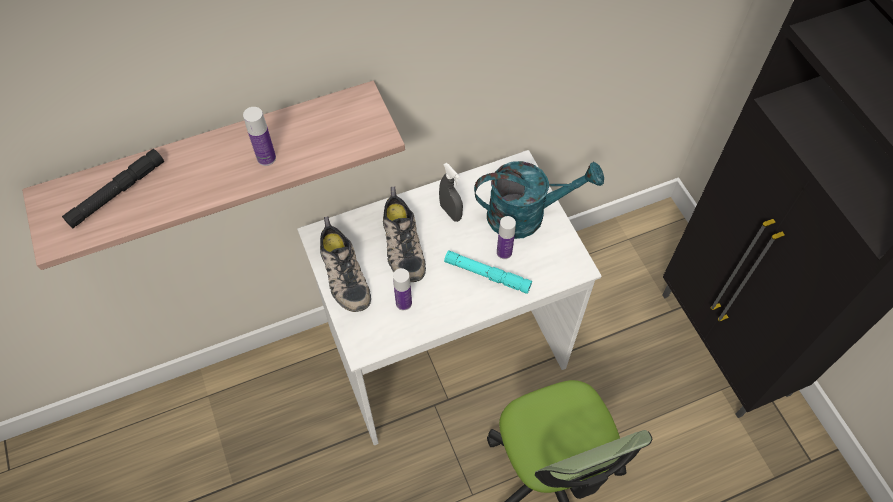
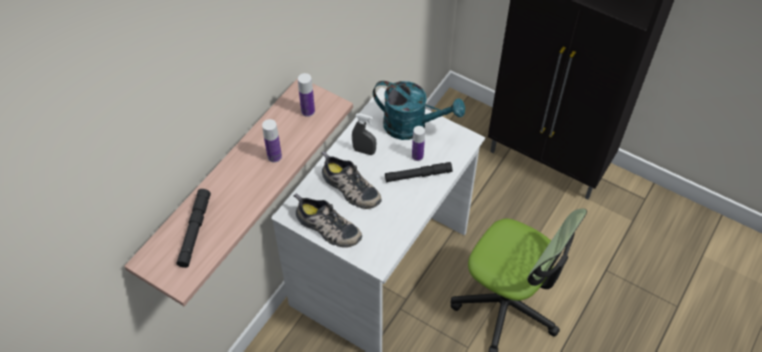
camera: 35 degrees left, 5 degrees down
(403, 303) = (381, 221): bottle -> bottle (308, 111)
(487, 275) = (418, 175): turquoise flashlight -> black flashlight
(527, 214) = (412, 126): turquoise watering can -> turquoise watering can turned 60 degrees clockwise

